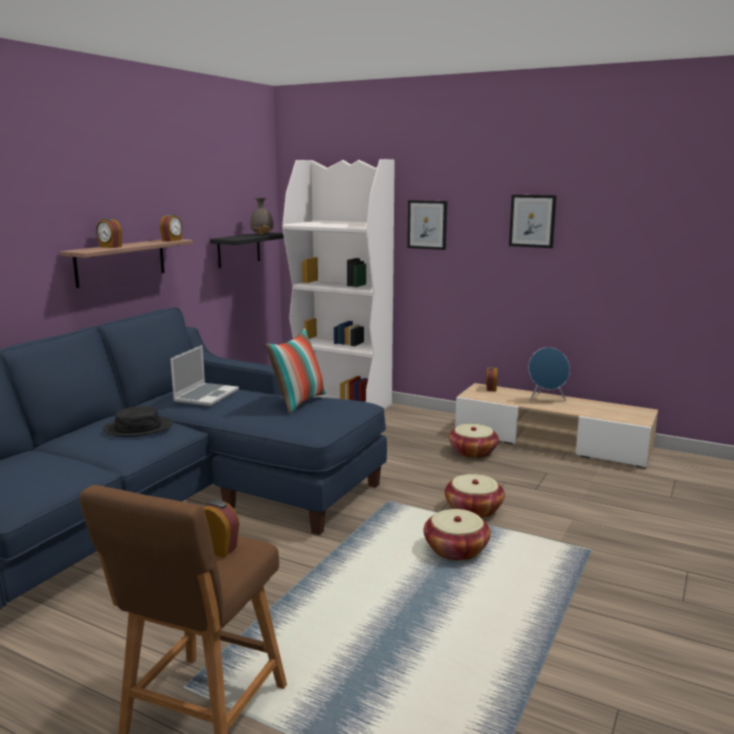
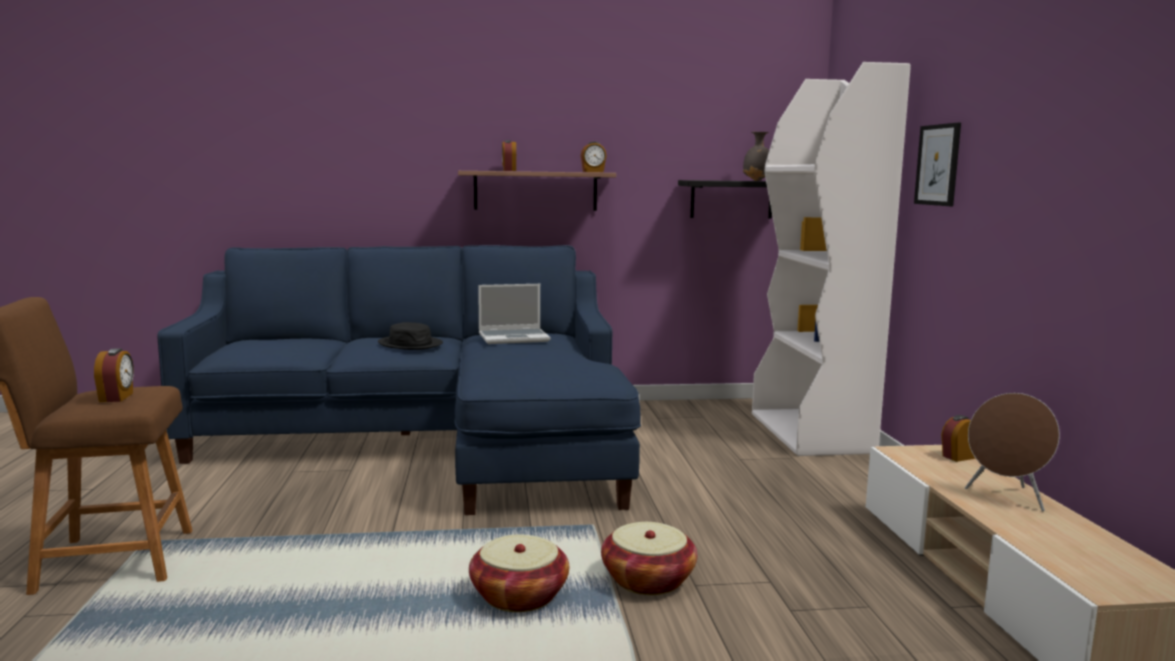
camera: 55 degrees right, 5 degrees down
(298, 402) = (554, 362): pillow -> none
(473, 452) = (830, 536): basket -> none
(532, 221) = (1058, 148): picture -> none
(546, 400) = (1007, 498): blue speaker -> brown speaker

